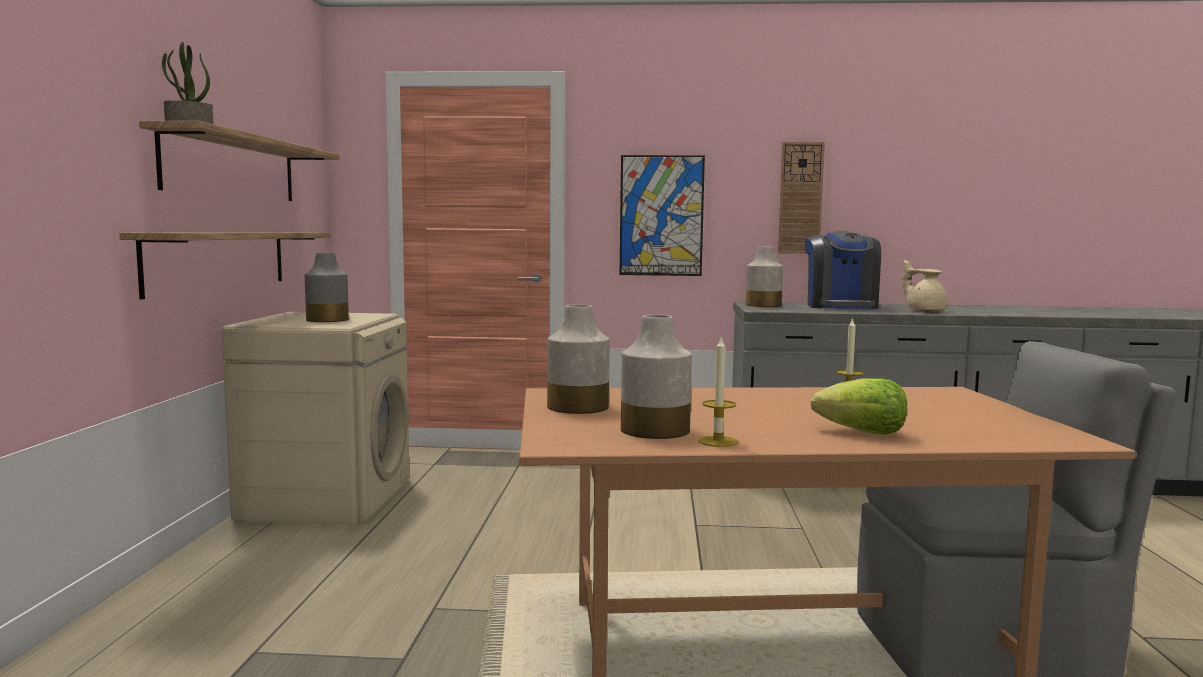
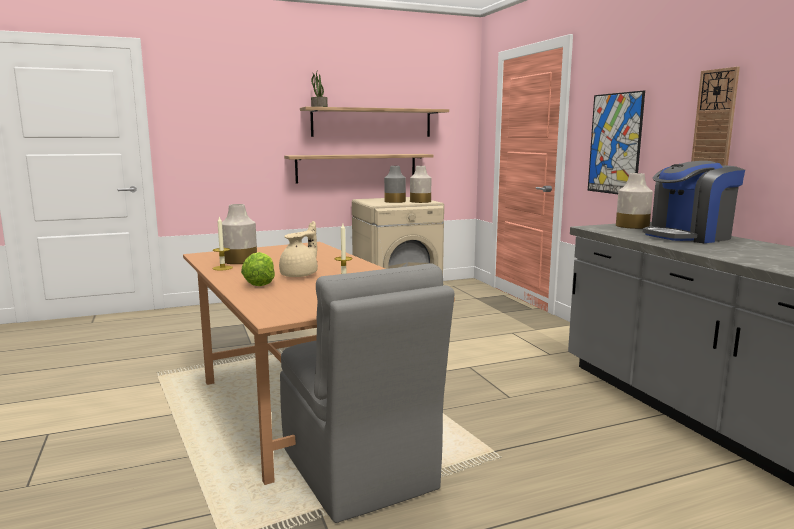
camera: 65 degrees right, 5 degrees up
(577, 407) = (281, 249): beige vase -> beige vase (420, 201)
(924, 311) = (723, 252): beige teapot -> beige teapot (300, 275)

